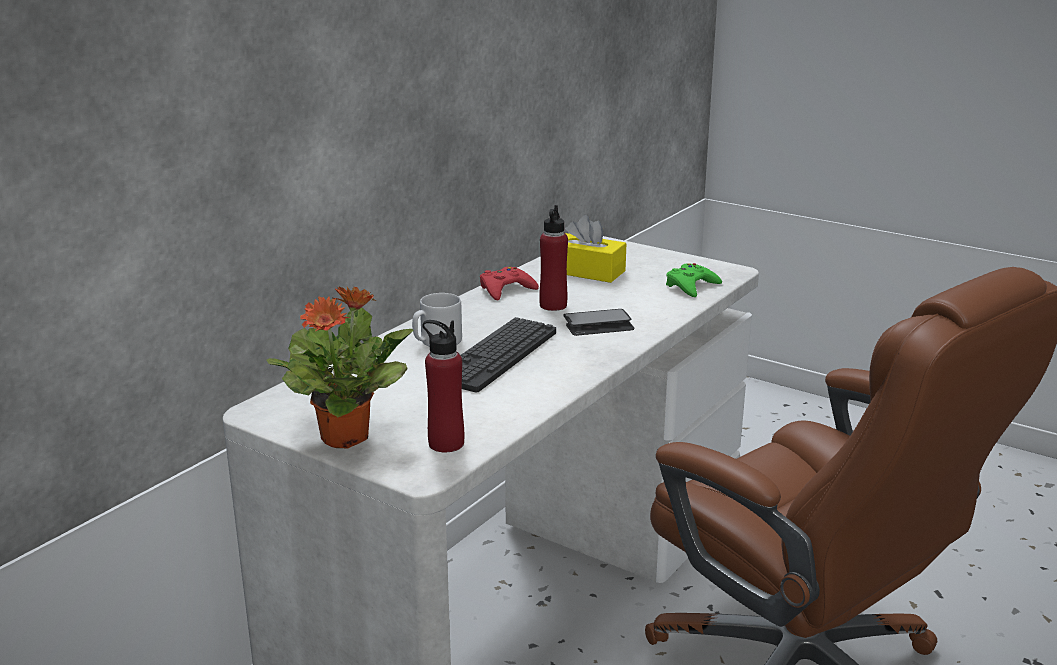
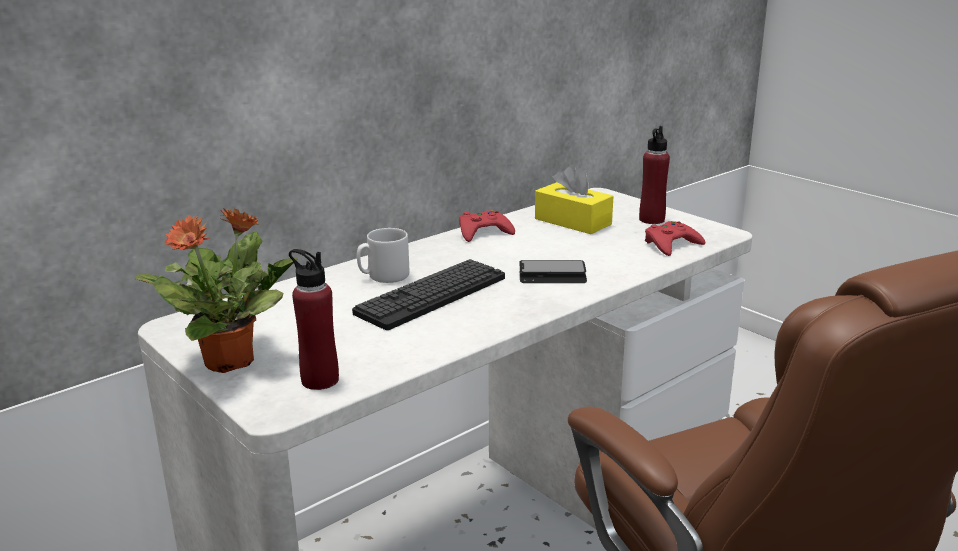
camera: 15 degrees right, 0 degrees up
(553, 305) = (519, 251): red bottle -> red bottle (651, 219)
(691, 286) = (671, 244): green game controller -> red game controller

